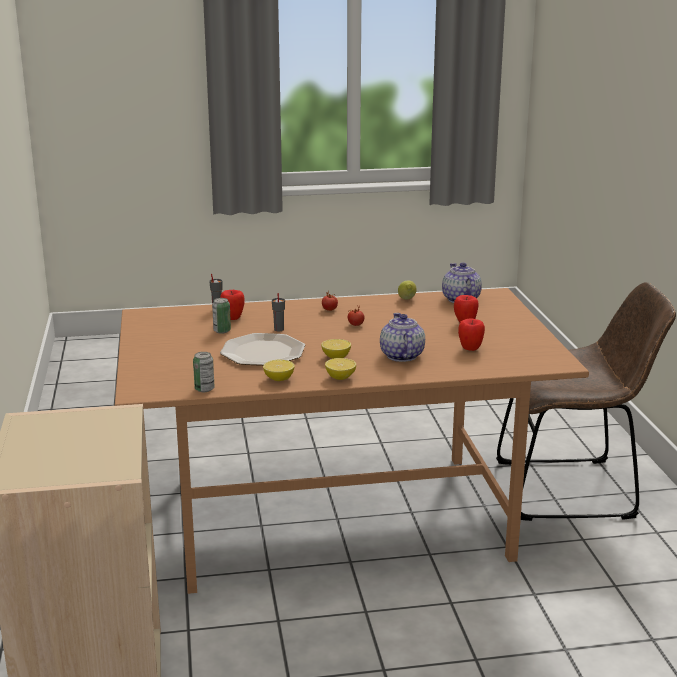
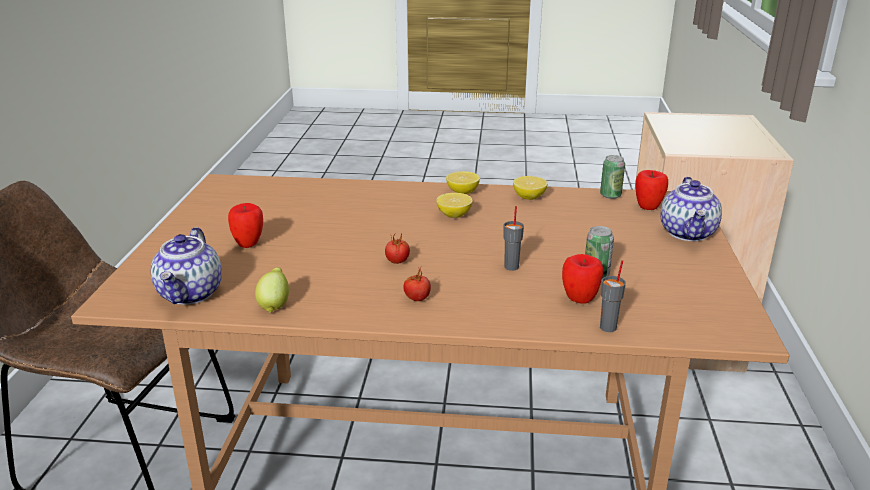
camera: 165 degrees left, 5 degrees up
(264, 352) = (540, 232): plate -> none
(401, 356) = (378, 209): teapot -> teapot (688, 233)
(470, 349) = (291, 208): apple -> apple (648, 207)

